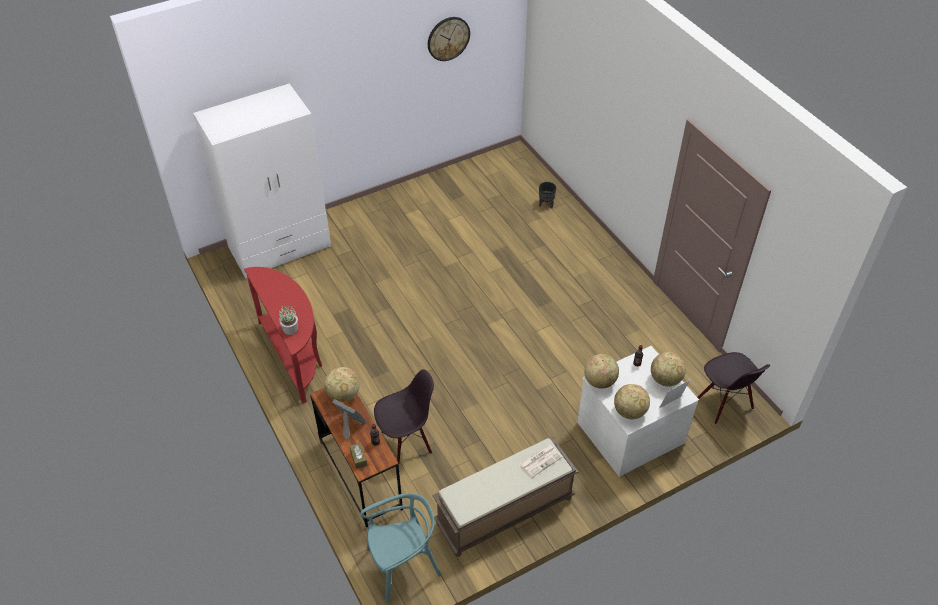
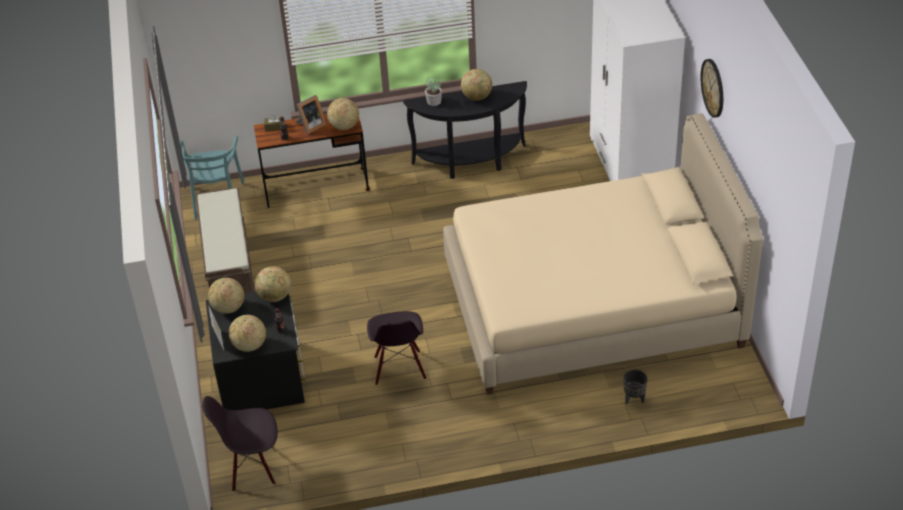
camera: 110 degrees right, 5 degrees down
(277, 298) = (477, 97): none -> globe
(295, 356) = (471, 163): red console table -> black console table
(406, 441) = (335, 220): black chair -> black chair (399, 368)
(448, 38) = (759, 171): wall clock -> wall clock (713, 88)
(459, 241) = (591, 305): none -> beige bed
(541, 460) = (227, 253): newspaper -> none
(629, 431) = (262, 377): white dresser -> black dresser

